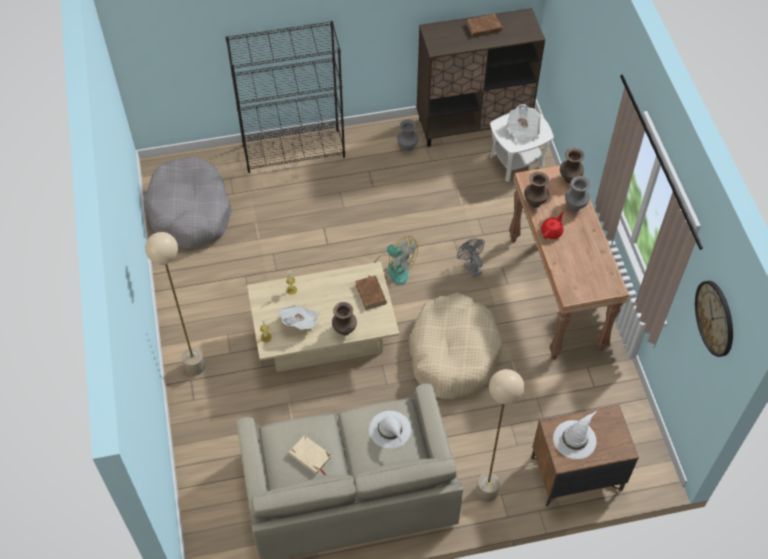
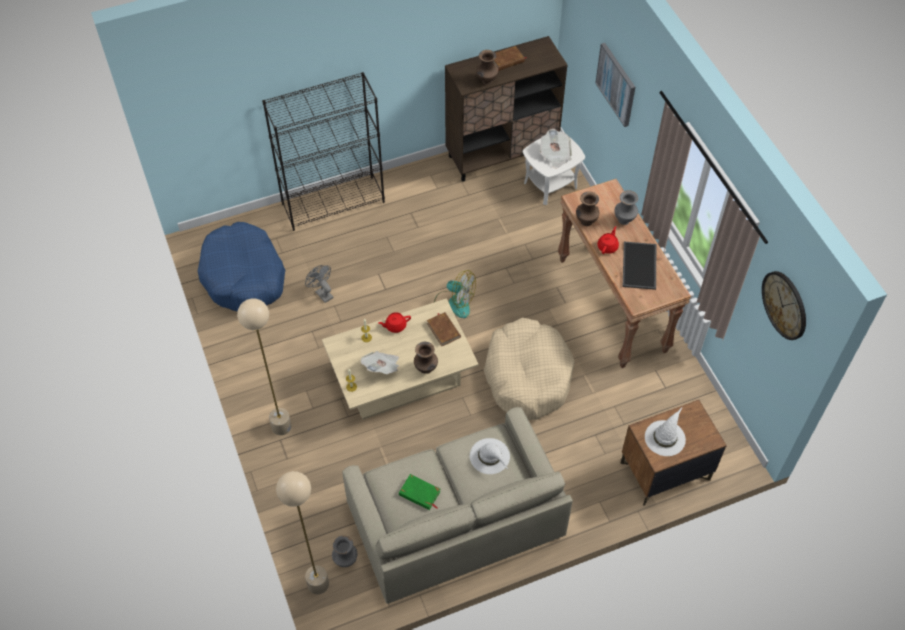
camera: 10 degrees left, 0 degrees up
(190, 211) = (244, 276): grey dog bed -> blue dog bed
(310, 457) = (419, 494): beige book -> green book
(323, 282) = (395, 326): none -> red teapot
(407, 147) = (443, 184): grey vase -> grey vase (345, 561)
(470, 266) = (527, 291): grey fan -> grey fan (322, 293)
(486, 492) = (585, 501): beige floor lamp -> beige floor lamp (318, 584)
(569, 179) = (613, 195): brown vase -> brown vase (486, 81)
(582, 256) = (640, 266): none -> tray
(587, 64) = (616, 84): none -> picture

